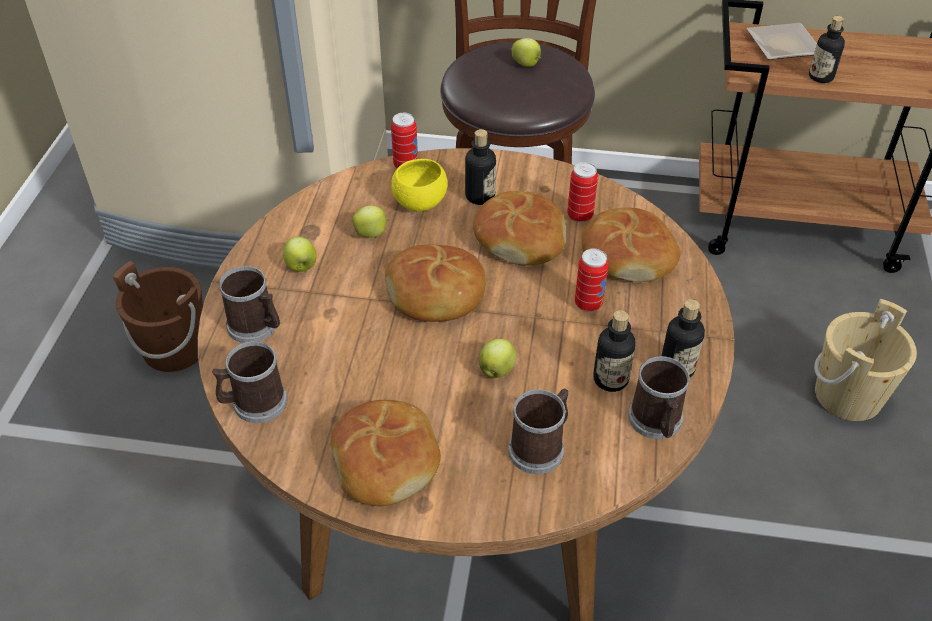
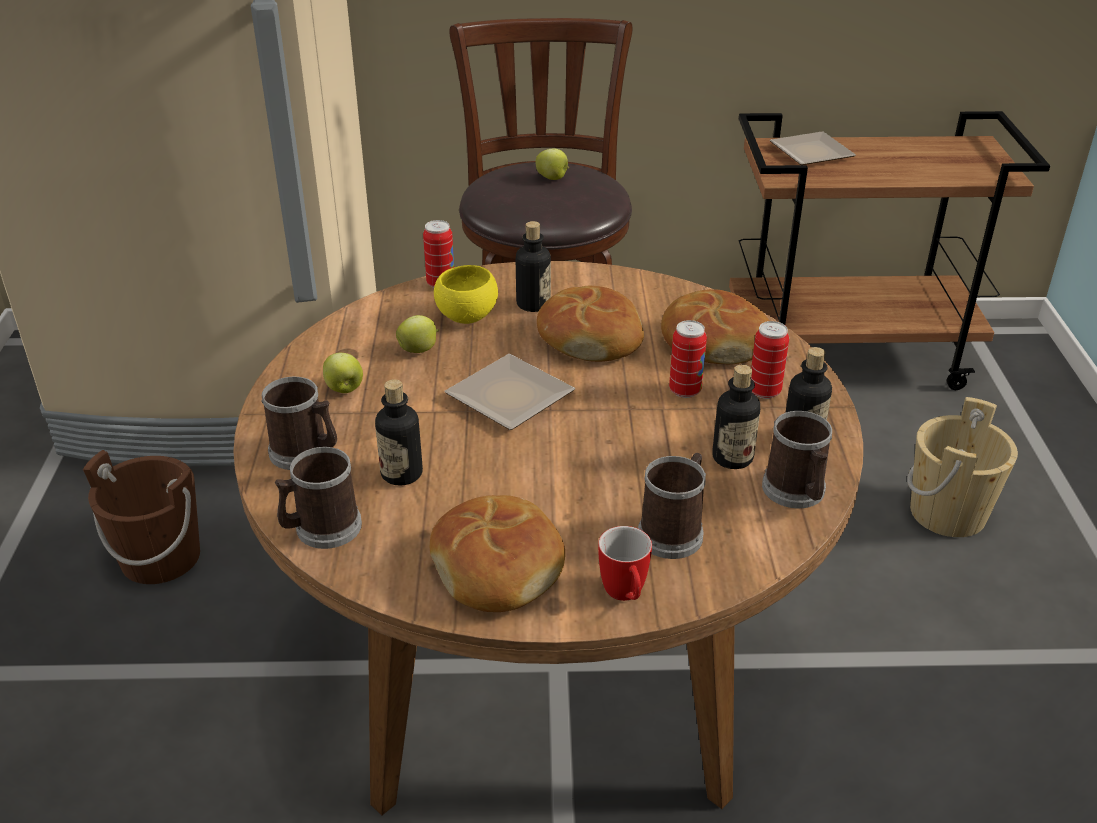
camera: 10 degrees left, 10 degrees down
(436, 295) = (510, 400): bread -> plate
(483, 504) = (625, 596): none -> mug
(497, 369) = (601, 463): apple -> none
(580, 216) = (650, 311): can -> can (764, 391)
(821, 77) = (859, 176): bottle -> bottle (402, 473)

